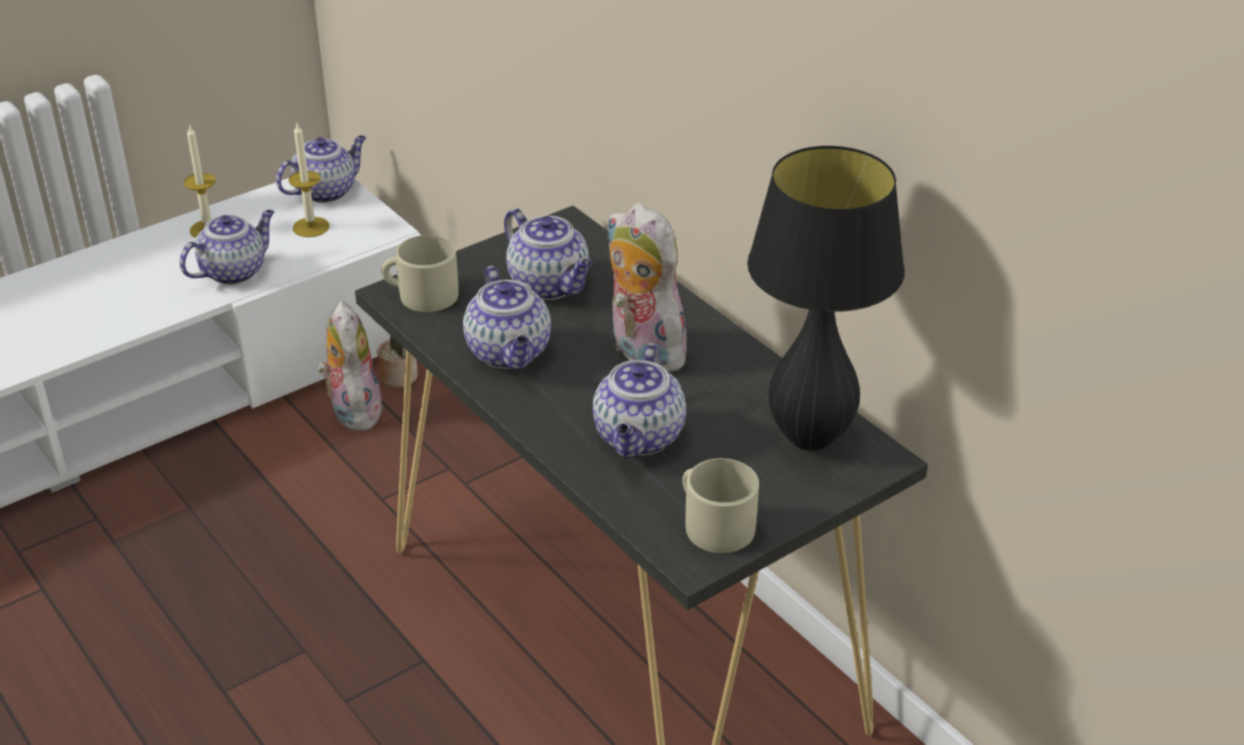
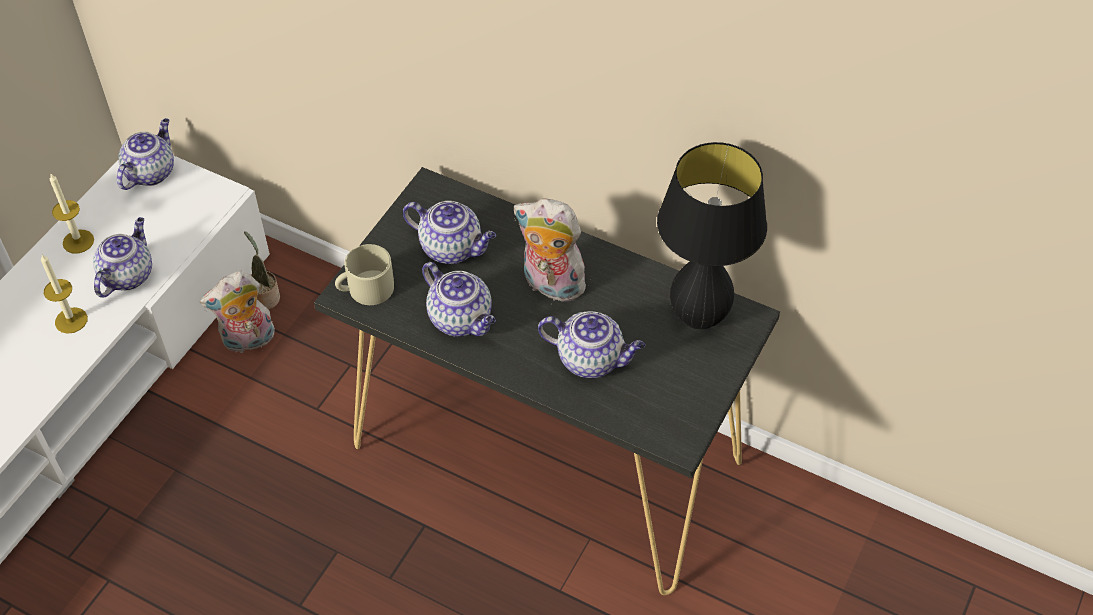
camera: 25 degrees left, 15 degrees up
(311, 227) = (161, 211): candle -> candle (71, 320)
(353, 410) = (248, 341): plush toy -> plush toy turned 75 degrees counterclockwise
(639, 438) = (591, 359): teapot -> teapot turned 60 degrees counterclockwise
(713, 524) = (677, 410): beige mug -> none

